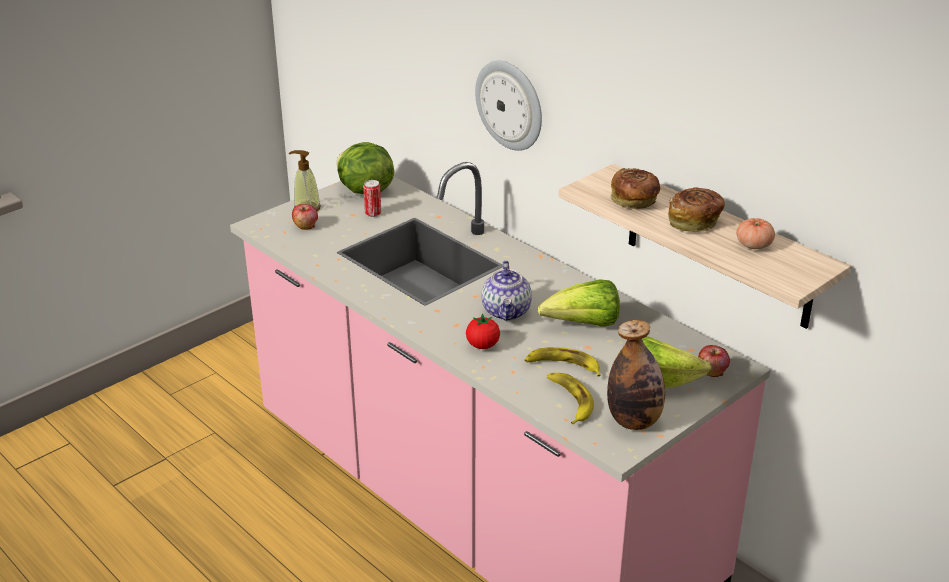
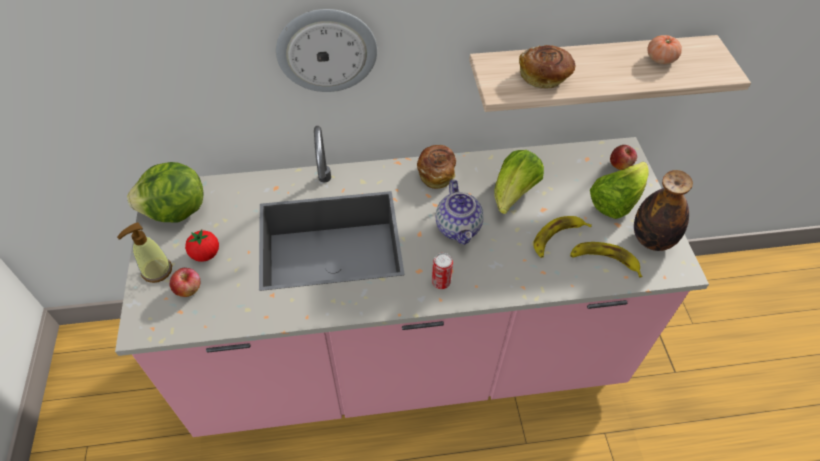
camera: 55 degrees left, 20 degrees up
(373, 213) = (222, 228): can -> can (441, 282)
(482, 345) = (494, 270): tomato -> tomato (205, 254)
(507, 311) = (459, 228): teapot -> teapot turned 45 degrees clockwise
(694, 222) = (603, 66): bread -> bread (436, 173)

